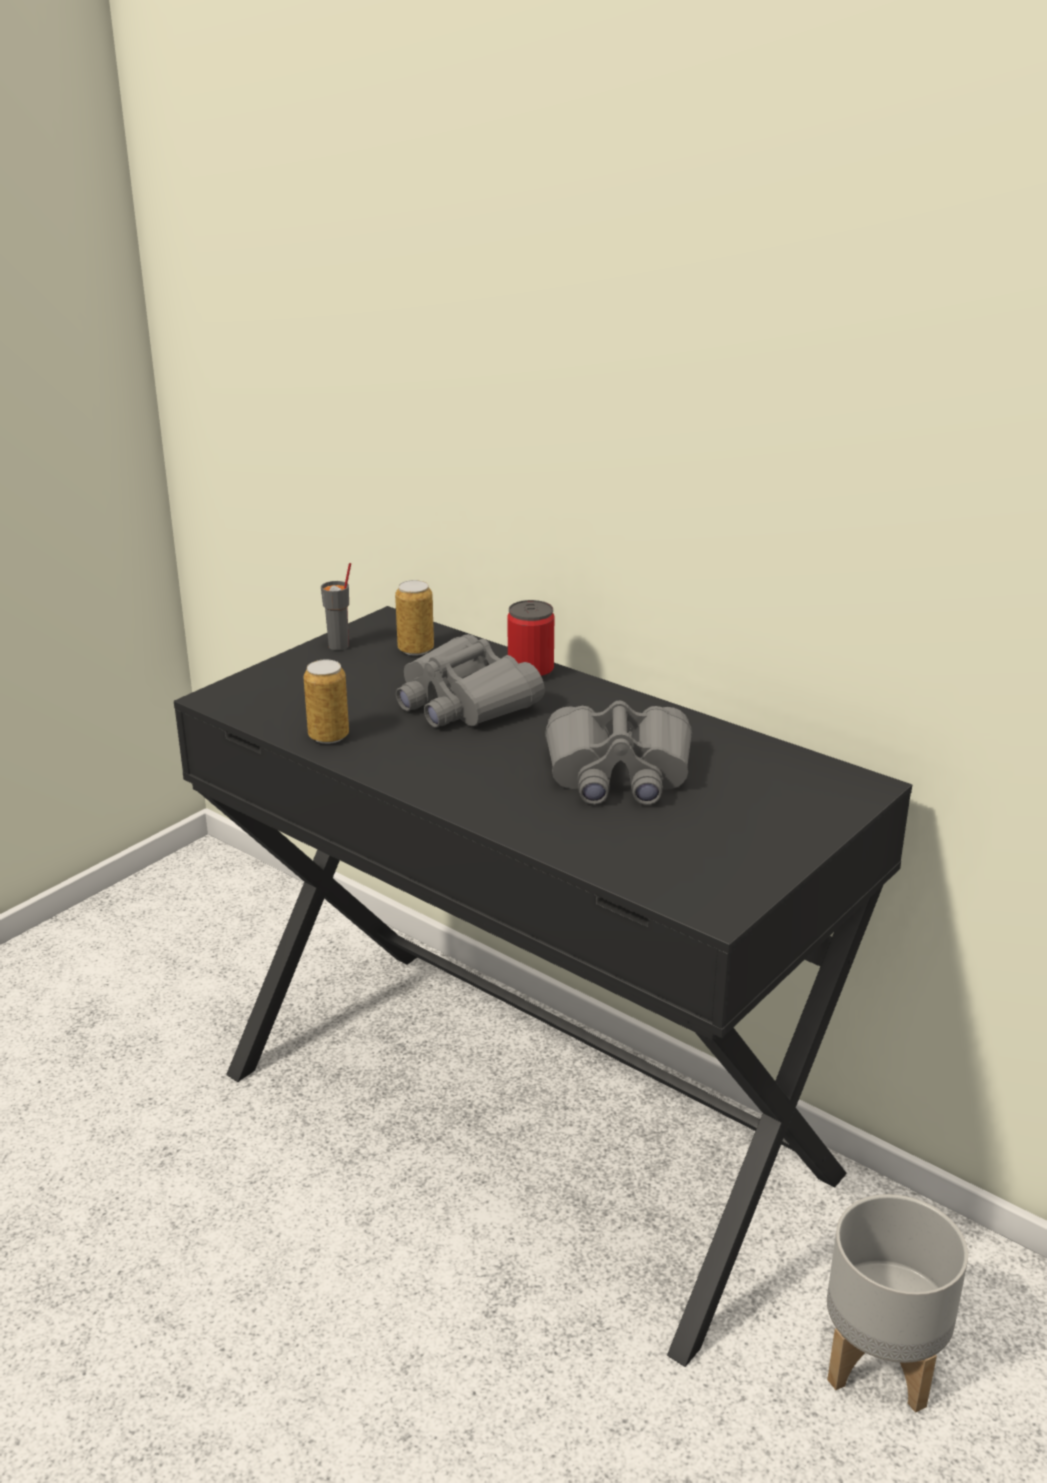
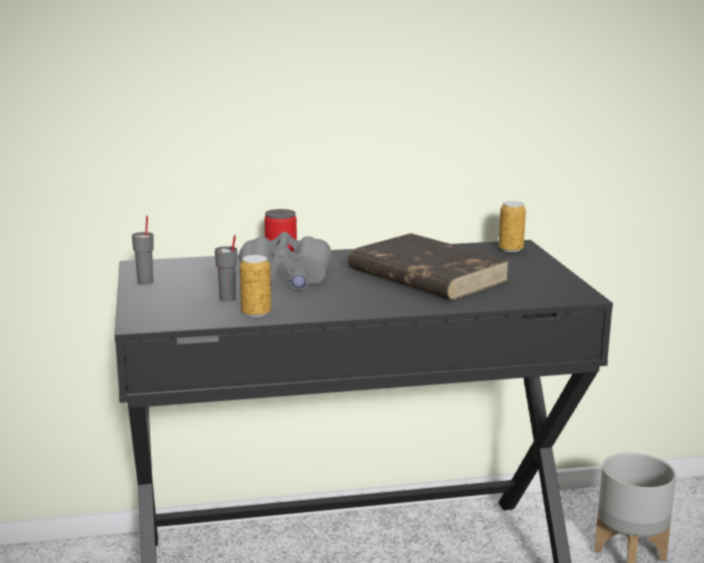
camera: 50 degrees left, 10 degrees down
(349, 704) = (227, 299): none -> grey cup
(415, 649) = (195, 270): can -> can (510, 249)
(618, 774) = (426, 275): grey binoculars -> brown book

